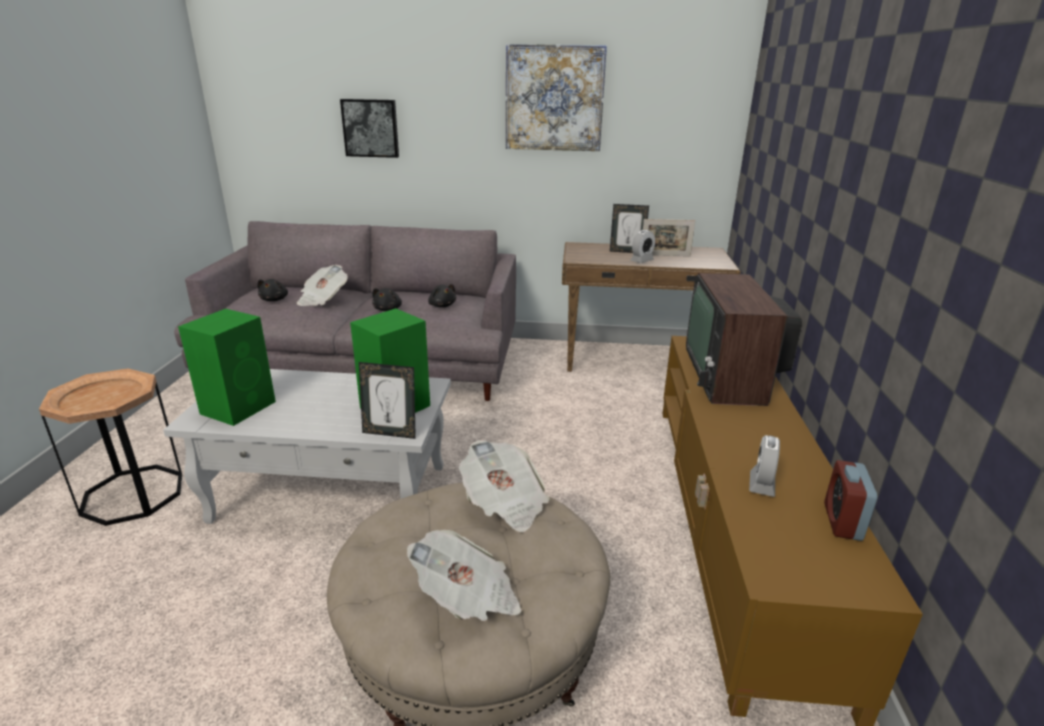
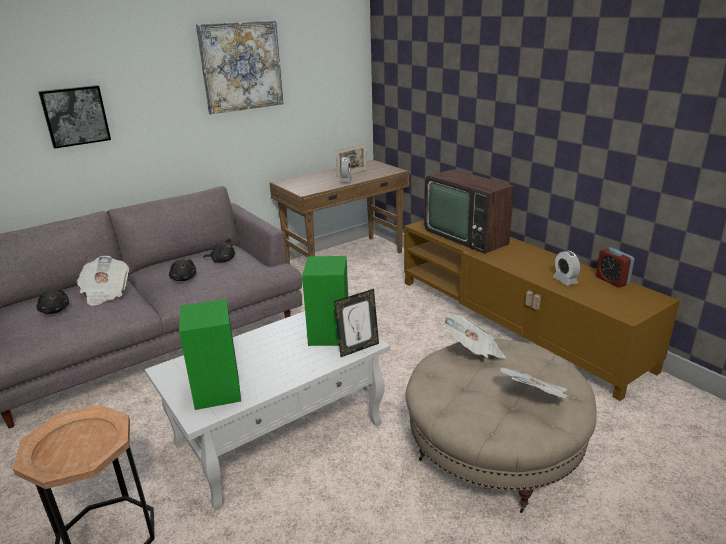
camera: 40 degrees left, 0 degrees up
(627, 251) = (324, 177): picture frame -> none

